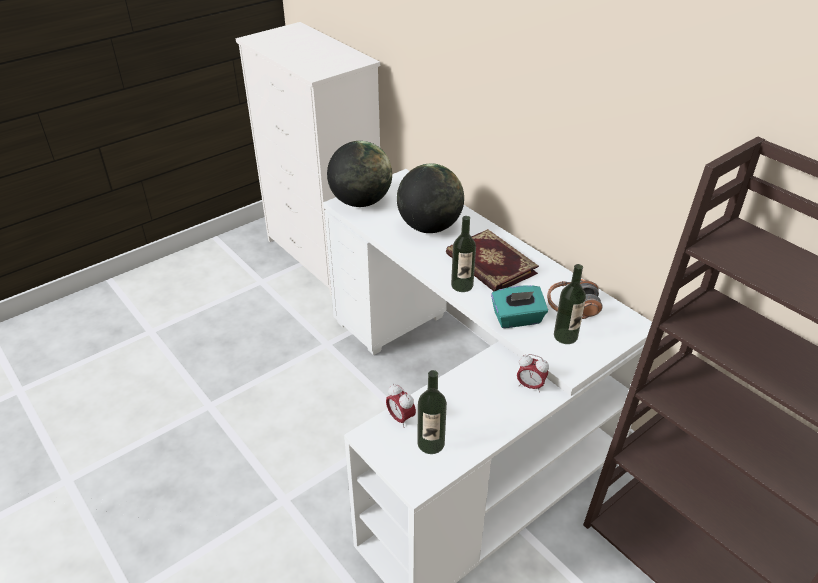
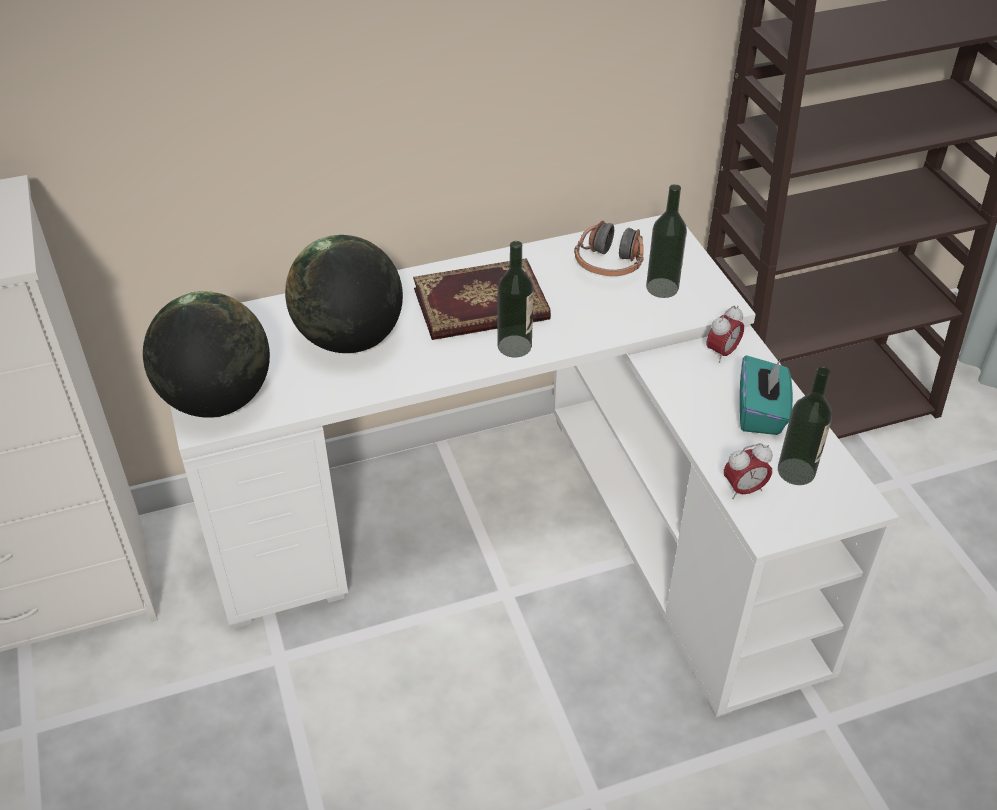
camera: 70 degrees left, 5 degrees up
(517, 319) = (612, 317): turquoise tissue box -> turquoise tissue box (761, 413)

